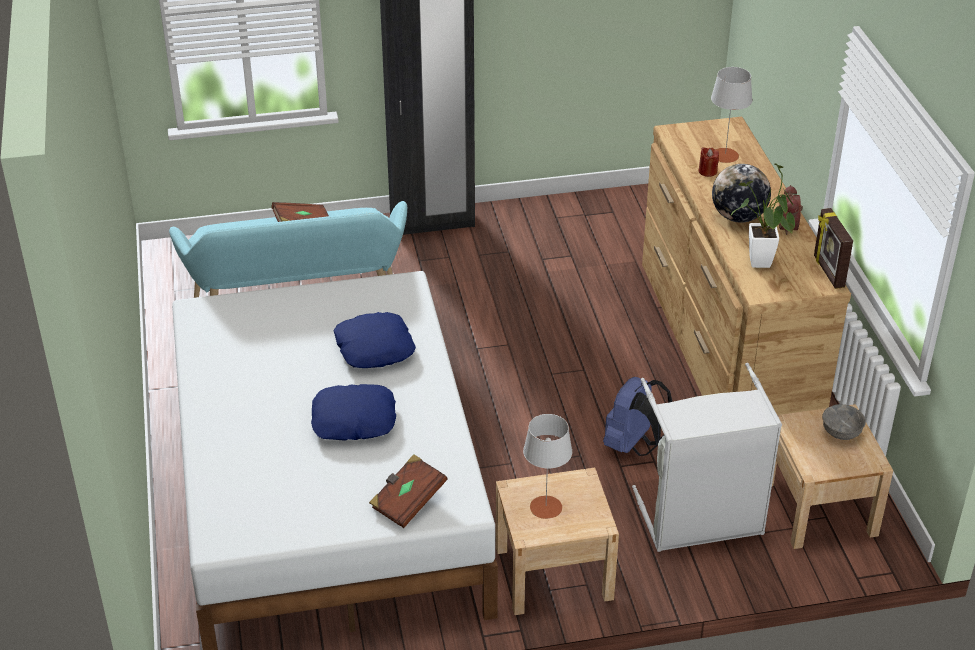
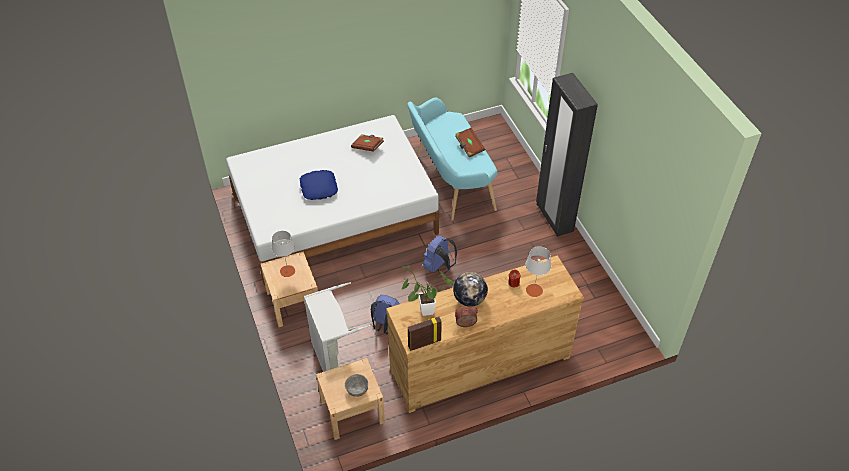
camera: 80 degrees right, 10 degrees up
(374, 348) = (371, 186): blue pillow -> none
(408, 501) = (268, 214): brown book -> brown book (368, 147)
(509, 365) = (439, 267): none -> blue backpack

